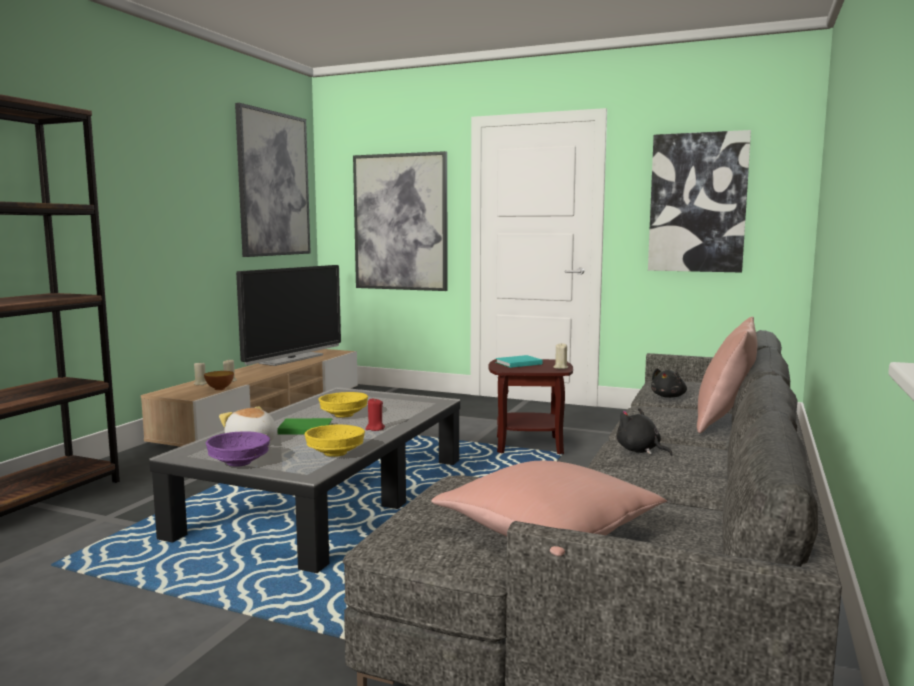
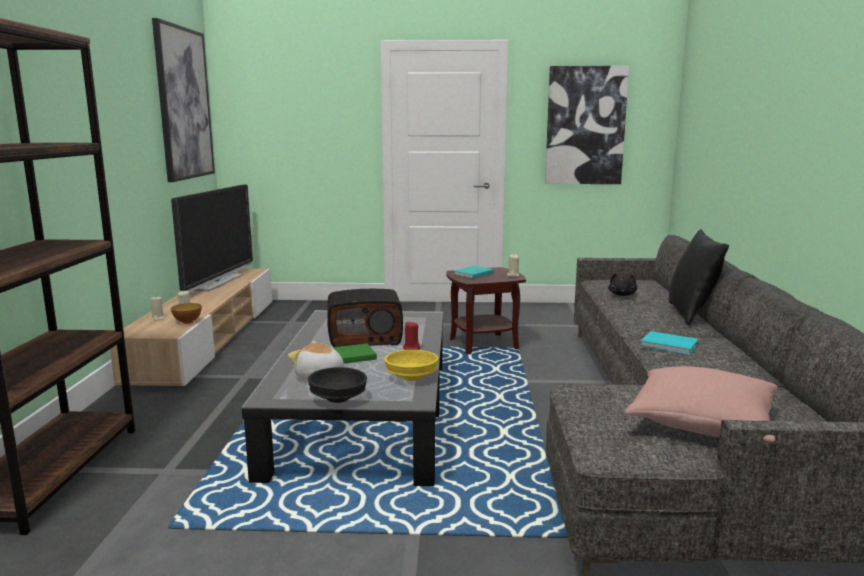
camera: 20 degrees left, 5 degrees up
(238, 463) = (337, 398): purple bowl -> black bowl
(344, 415) = (365, 338): yellow bowl -> radio
(400, 222) = (309, 141): picture -> none
(640, 451) = (670, 346): black plush toy -> turquoise book
(724, 422) = (691, 314): pink pillow -> black pillow

